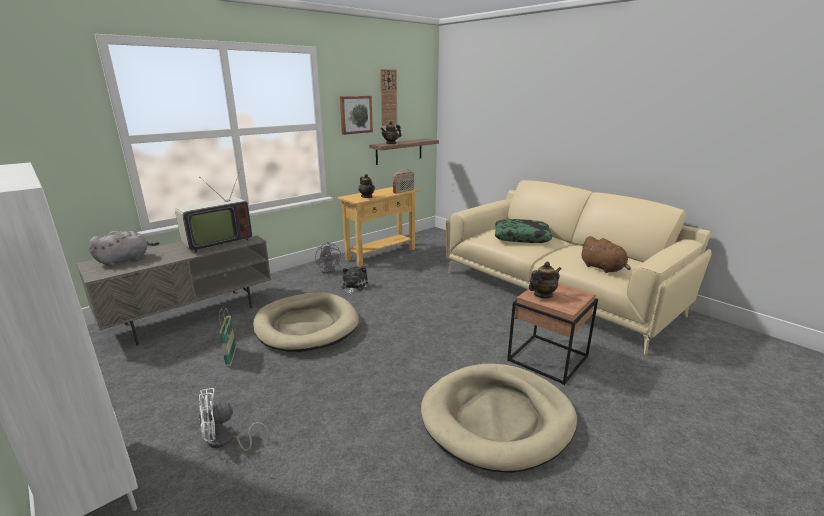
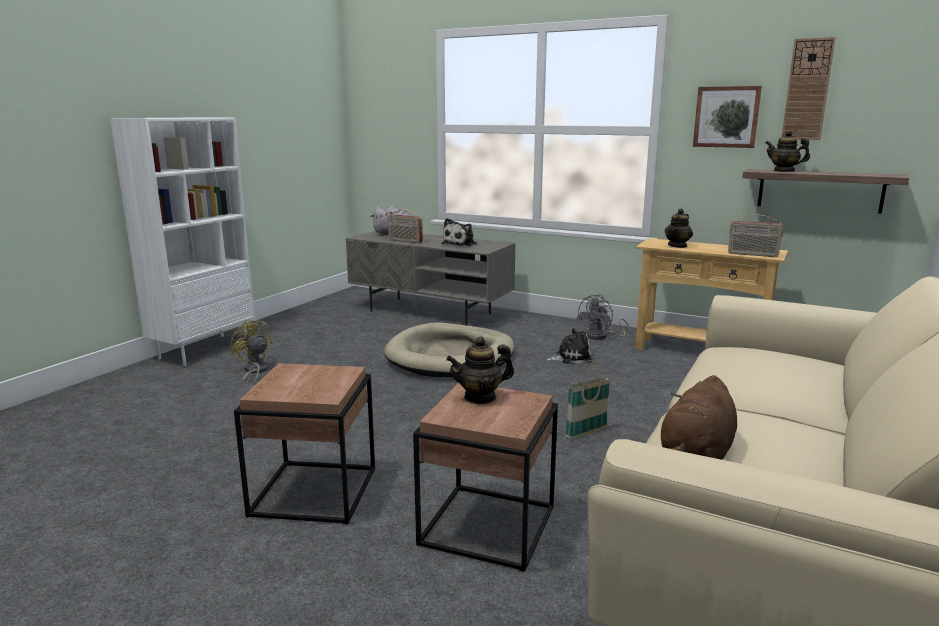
camera: 70 degrees right, 5 degrees down
(162, 259) = (405, 241): none -> radio
(216, 243) = (461, 244): television -> plush toy
(226, 440) = (255, 371): white fan -> yellow fan
(231, 357) = (370, 343): basket -> basket (586, 434)
(497, 418) = (315, 493): beige dog bed -> brown side table
(521, 237) = (767, 374): pillow -> none
(542, 295) = (480, 397): teapot -> teapot turned 120 degrees clockwise

